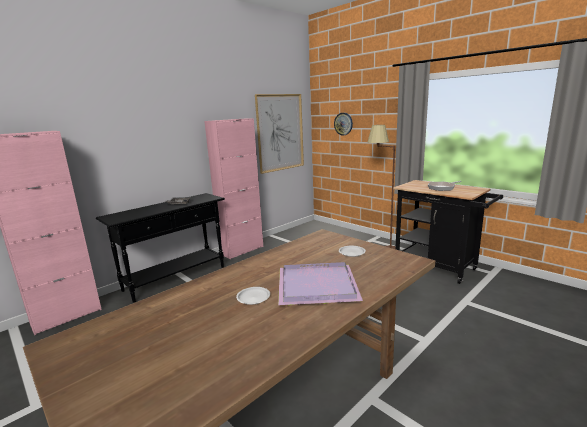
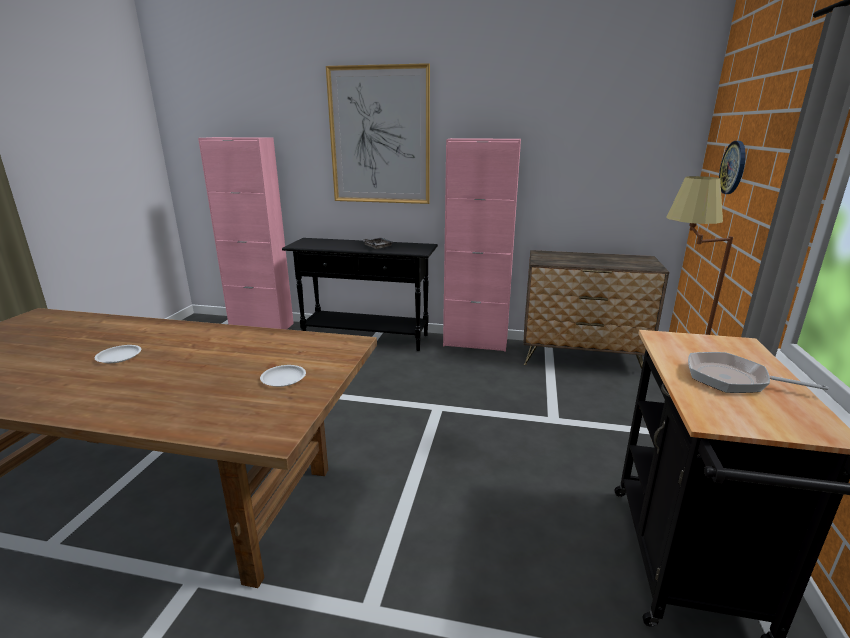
camera: 55 degrees right, 5 degrees up
(280, 132) = (607, 171): picture -> picture (379, 136)
(296, 234) = (582, 358): none -> dresser
(318, 285) = (158, 382): purple tray -> none

